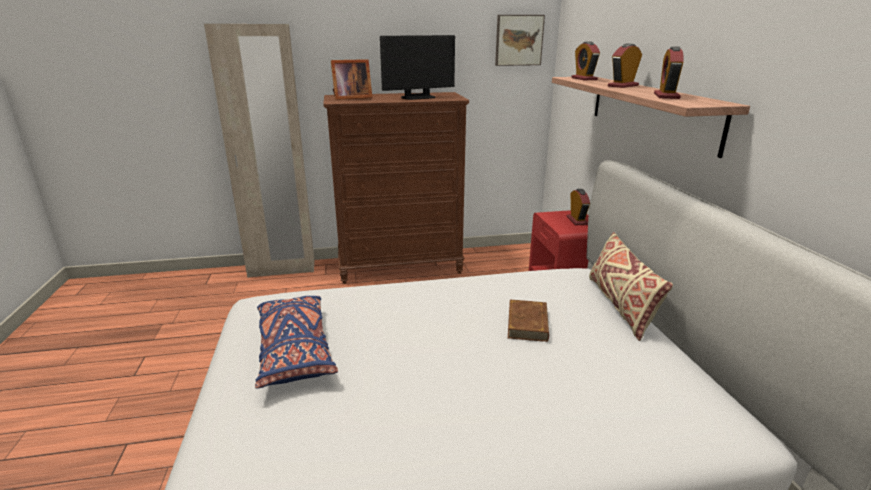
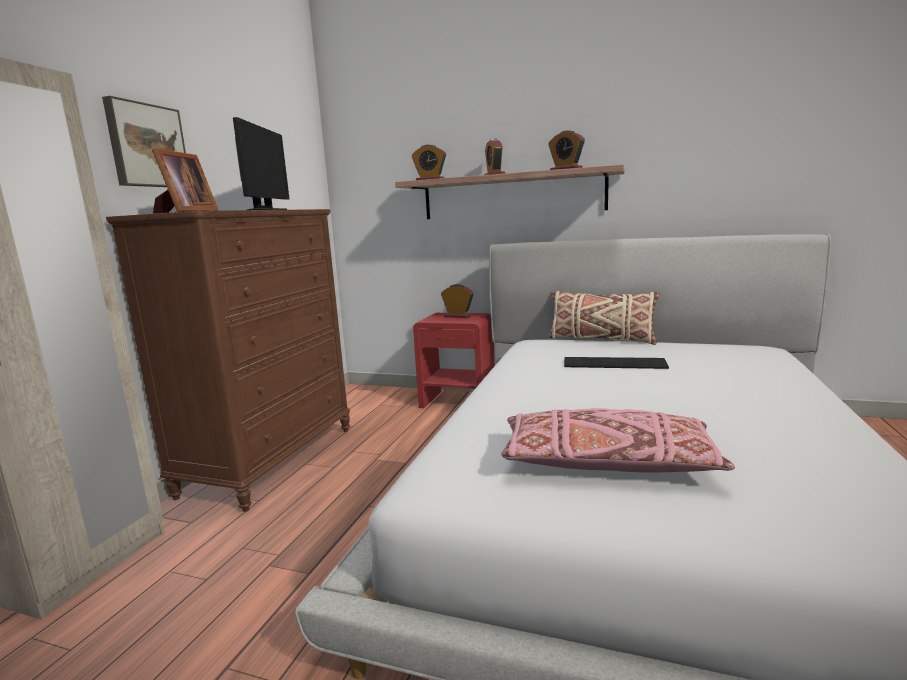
camera: 60 degrees left, 10 degrees down
(295, 350) = (606, 463): blue pillow -> pink pillow
(518, 40) = (300, 156): picture -> picture (146, 146)
(528, 324) = (615, 363): brown book -> keyboard

